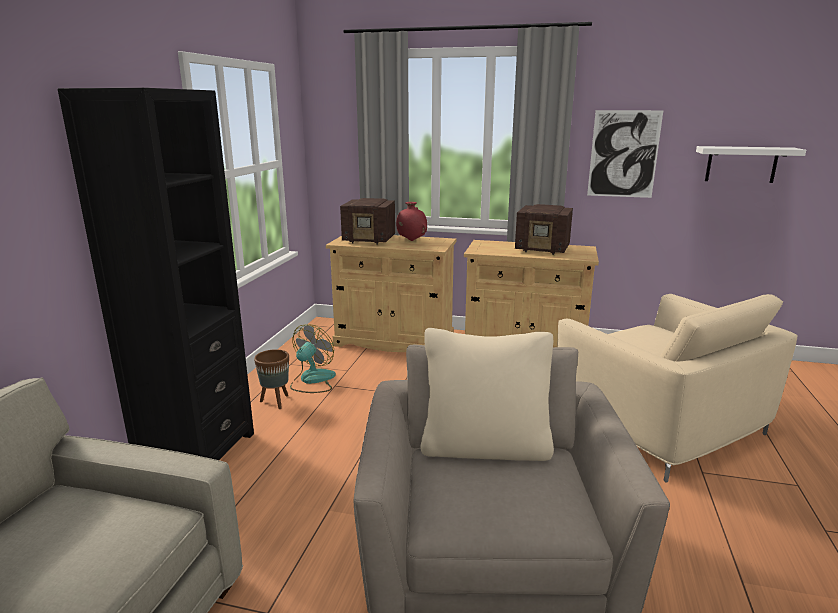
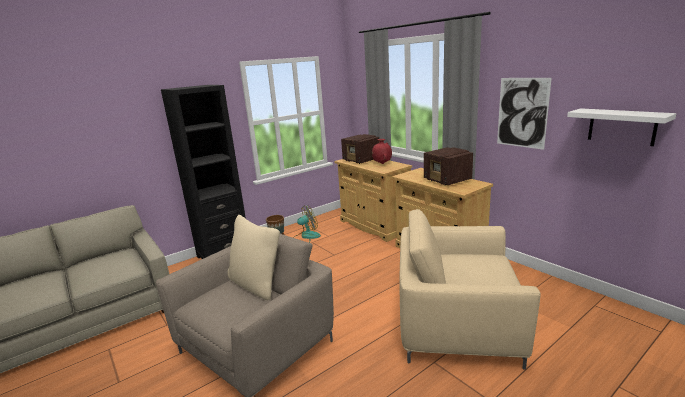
camera: 40 degrees right, 0 degrees up
(659, 424) = (456, 324): beige armchair -> beige armchair turned 90 degrees clockwise

